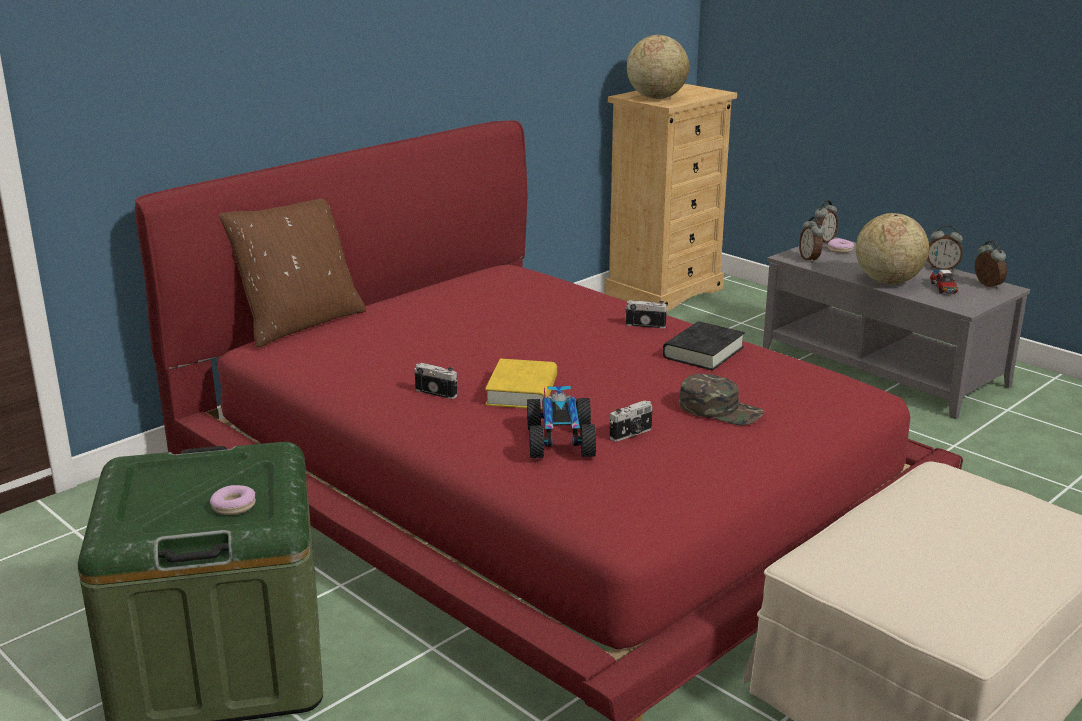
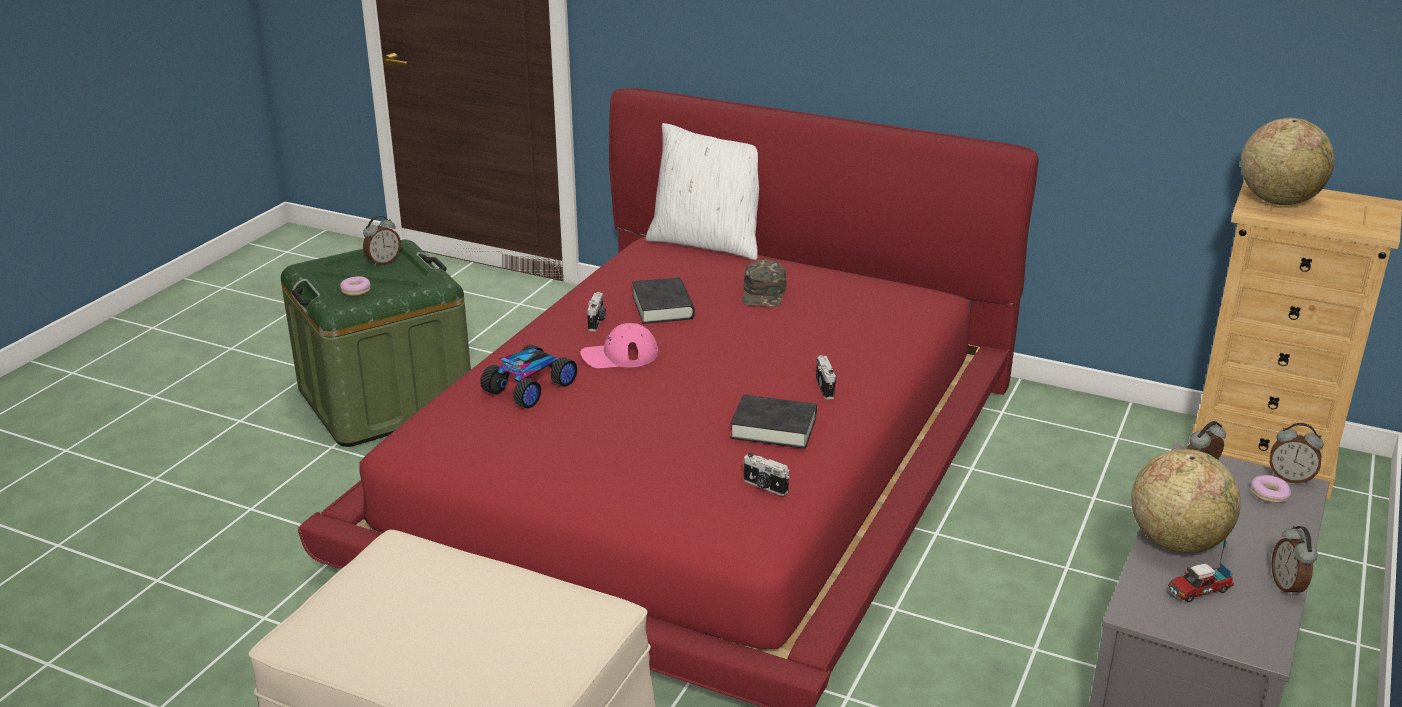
camera: 70 degrees right, 5 degrees up
(300, 323) = (708, 243): brown pillow -> white pillow
(434, 359) = (662, 307): none -> black book
(522, 391) = (619, 355): yellow book -> pink cap
(558, 441) = (531, 388): toy car -> toy car turned 150 degrees clockwise
(631, 434) = (561, 418): camera -> camera (764, 487)
(720, 410) = (639, 454): green cap -> green cap (764, 293)
(986, 285) = (1255, 631): alarm clock -> alarm clock (383, 262)

